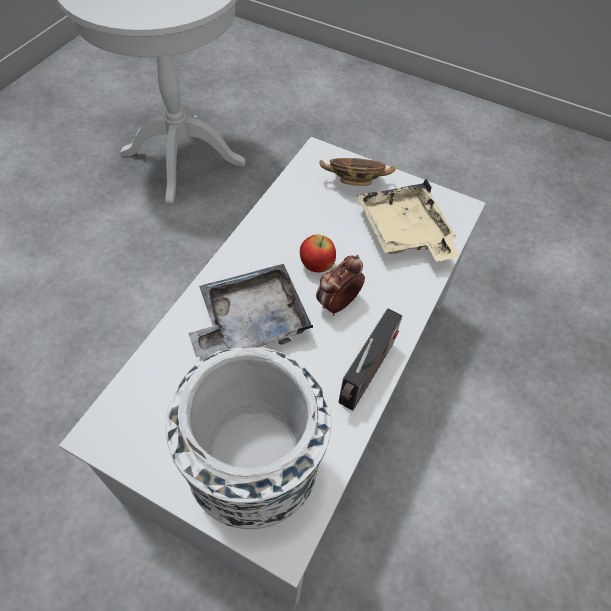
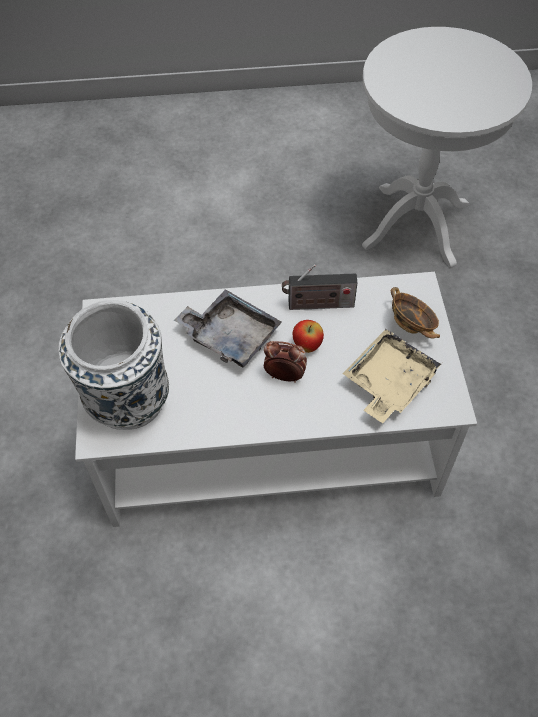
camera: 60 degrees right, 0 degrees up
(365, 376) = (238, 422): radio -> radio (317, 305)

